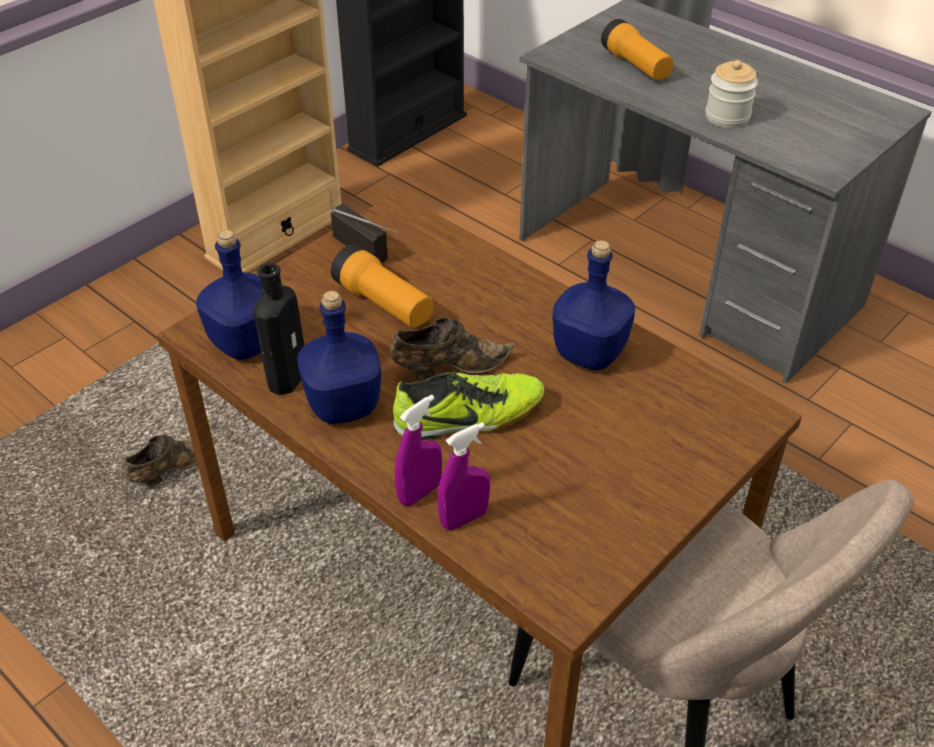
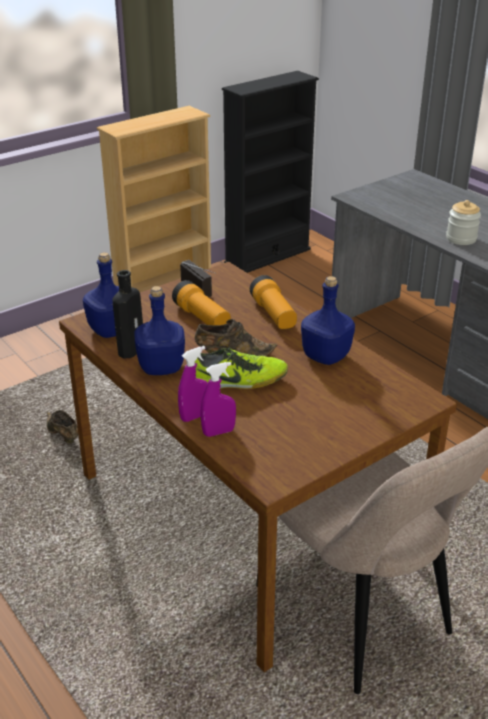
camera: 10 degrees right, 10 degrees down
(169, 471) = (63, 435): brown shoe -> brown shoe turned 90 degrees counterclockwise
(636, 65) = (408, 206): flashlight -> flashlight (273, 314)

